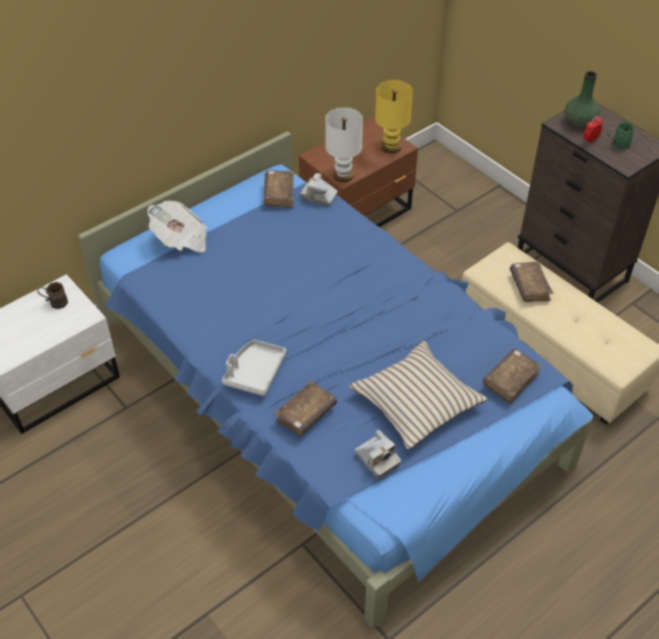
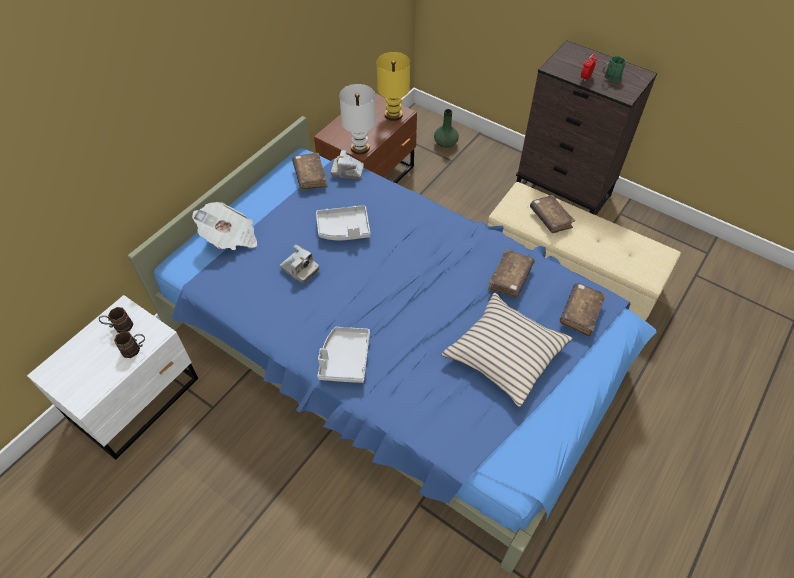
camera: 15 degrees left, 5 degrees up
(63, 325) = (135, 349): none -> brown mug
(295, 252) = (344, 229): none -> grey tray
(306, 414) = (408, 391): brown book -> brown book (510, 278)
(377, 459) = (490, 422): camera -> camera (299, 269)
(580, 121) = (570, 62): green vase -> green vase (445, 143)

